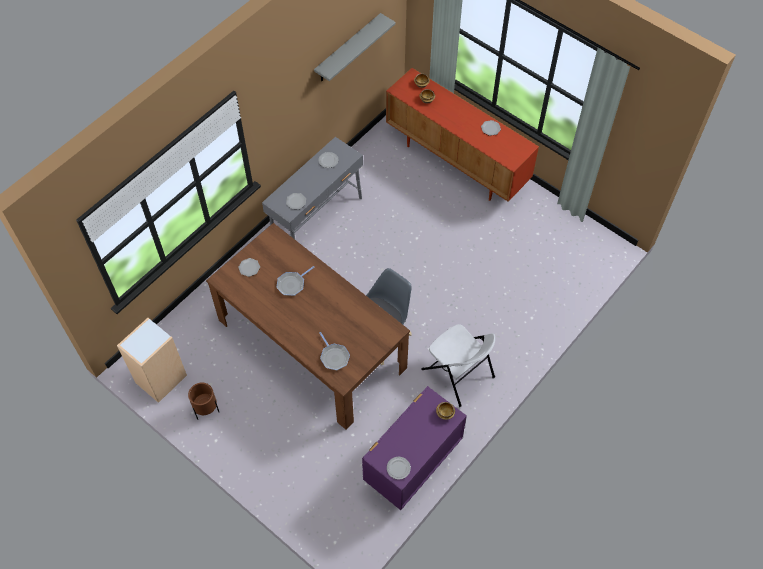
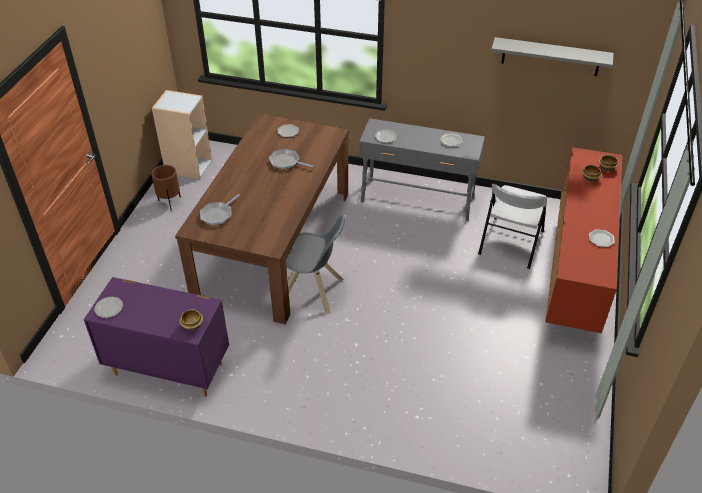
camera: 65 degrees right, 15 degrees down
(458, 373) = (301, 370): white chair -> white chair (511, 242)

